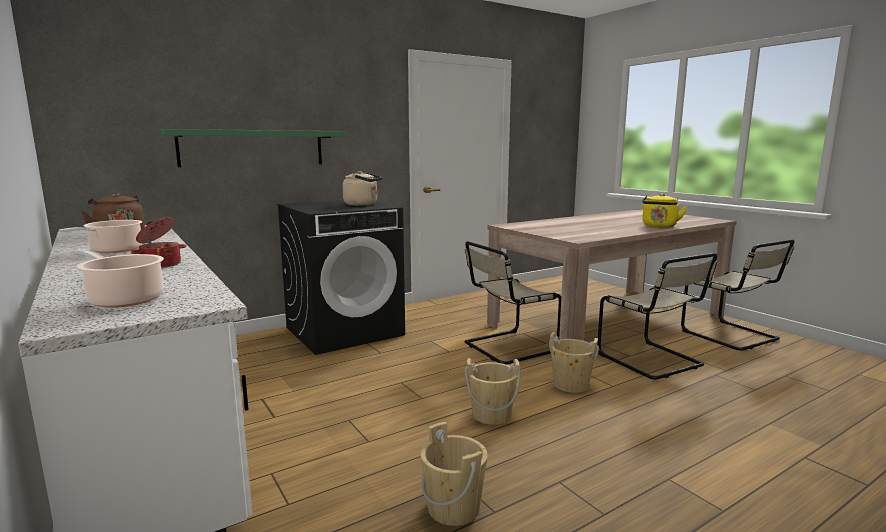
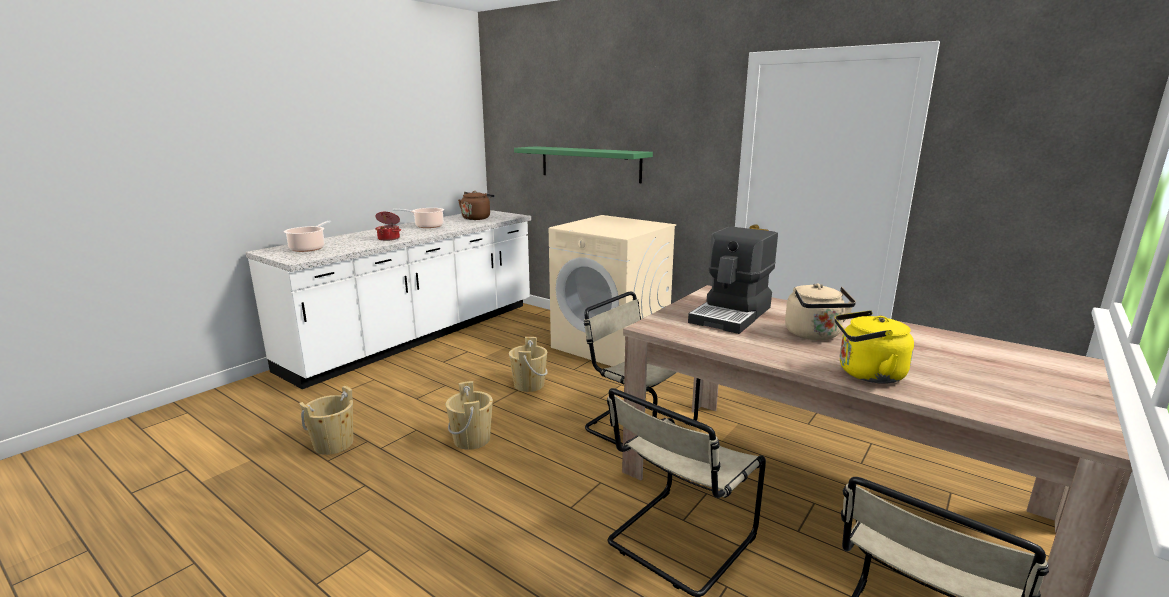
camera: 70 degrees right, 5 degrees up
(345, 331) = (611, 345): black washing machine -> beige washing machine
(363, 204) = (625, 229): beige kettle -> beige kettle (814, 335)
(559, 228) = (732, 315): none -> coffee machine
(571, 385) = (558, 477): beige bucket -> beige bucket (529, 385)

